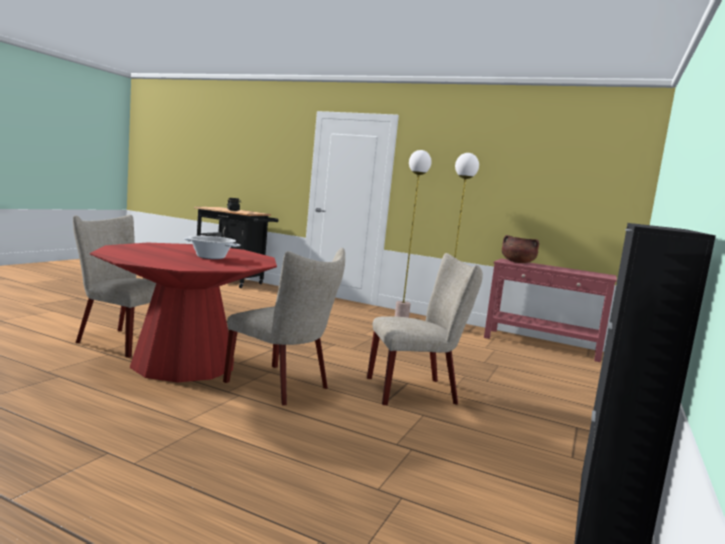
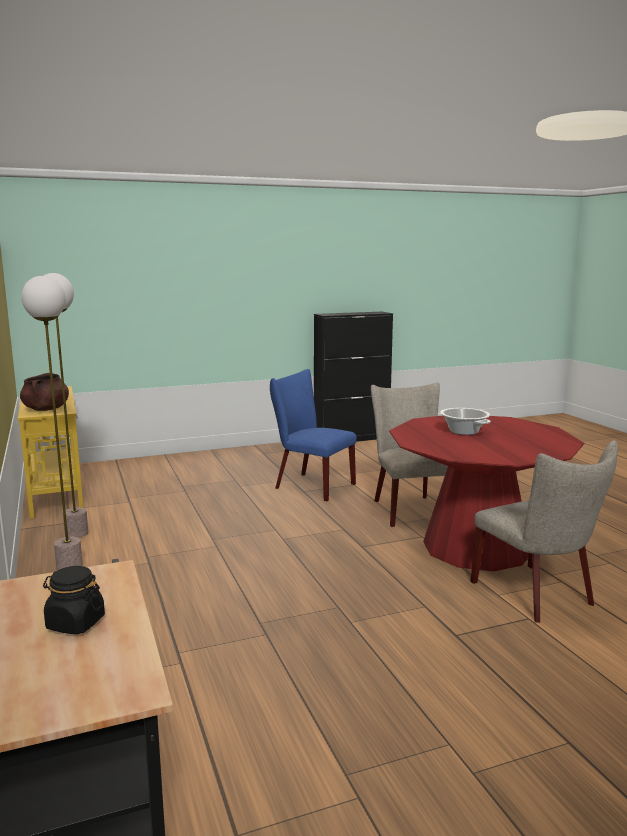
camera: 135 degrees left, 5 degrees up
(417, 391) = (310, 485): beige chair -> blue chair
(542, 345) = (57, 491): red console table -> yellow console table

